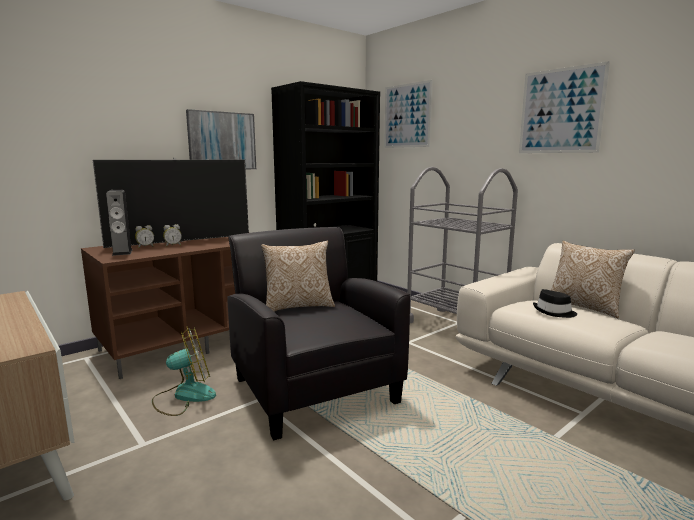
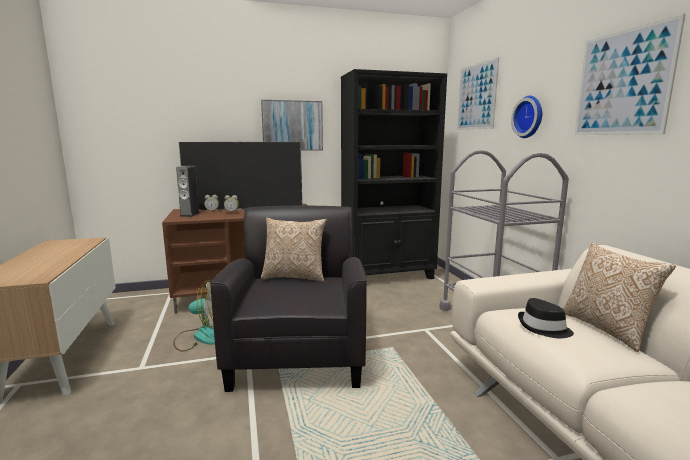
camera: 25 degrees right, 0 degrees up
(471, 136) = (529, 117): none -> wall clock

